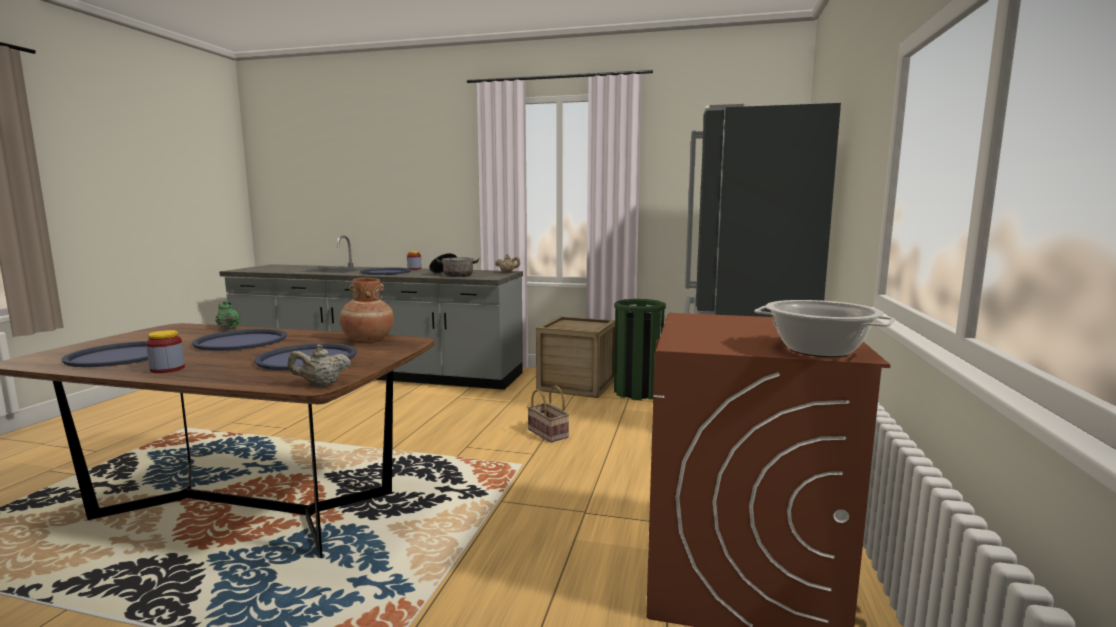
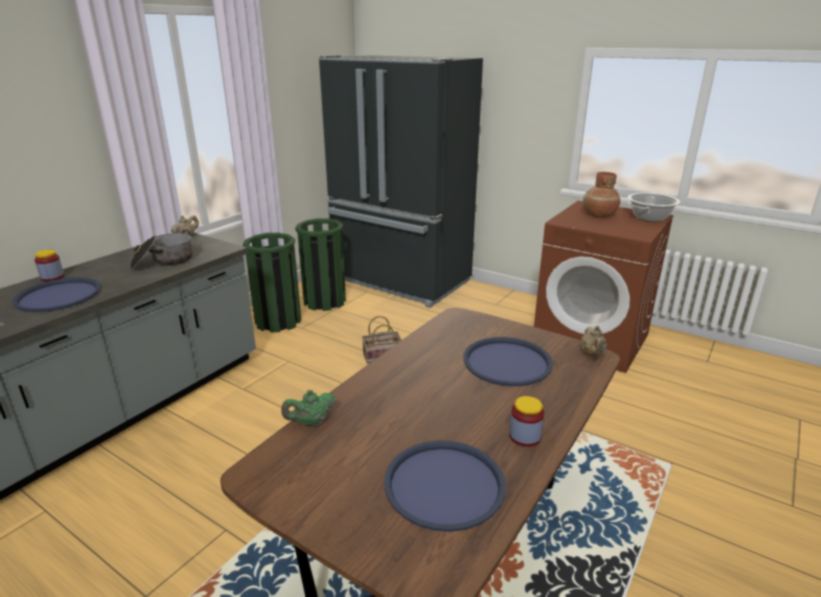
camera: 70 degrees left, 15 degrees up
(241, 341) = (407, 404): blue tray -> none
(367, 339) = (440, 334): brown vase -> brown vase (598, 215)
(577, 385) = (278, 321): crate -> green trash can

